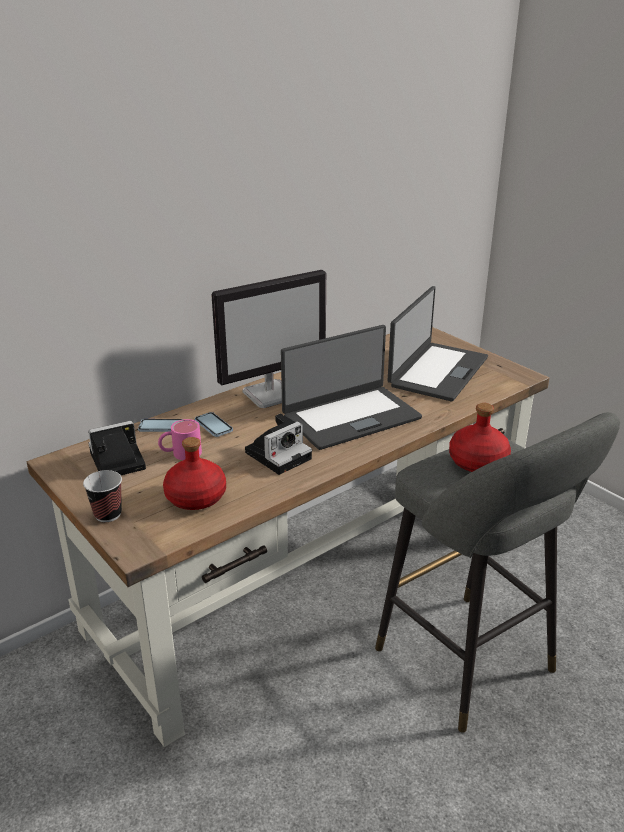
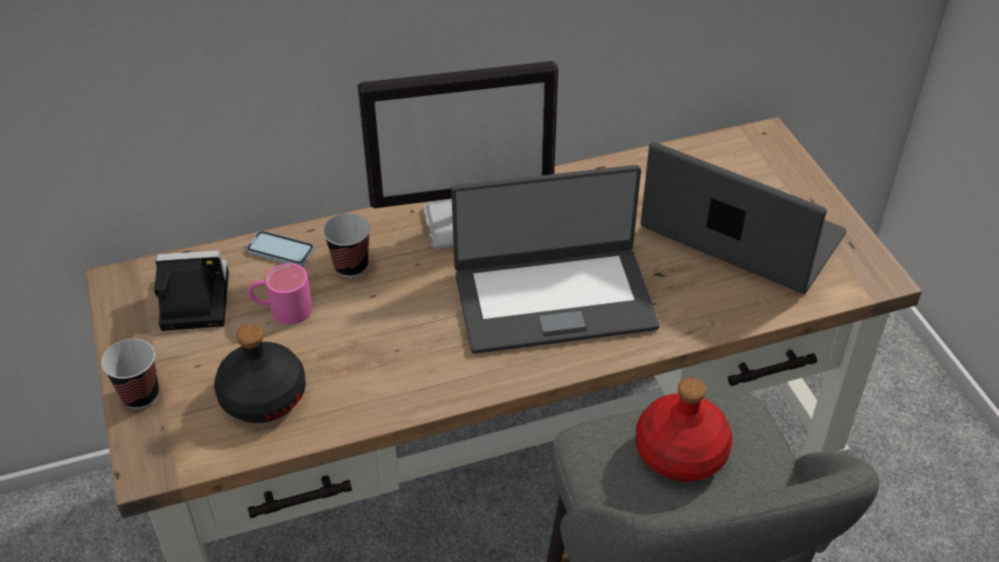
camera: 20 degrees right, 15 degrees up
(195, 497) = (262, 396): red bottle -> black bottle
(213, 426) = (351, 266): phone -> cup
(279, 454) = (413, 346): camera -> none
(437, 371) = (740, 234): laptop -> laptop turned 105 degrees counterclockwise

